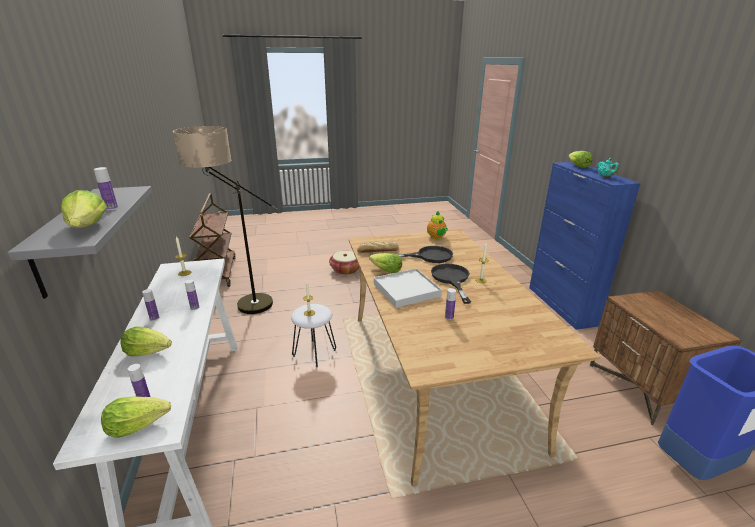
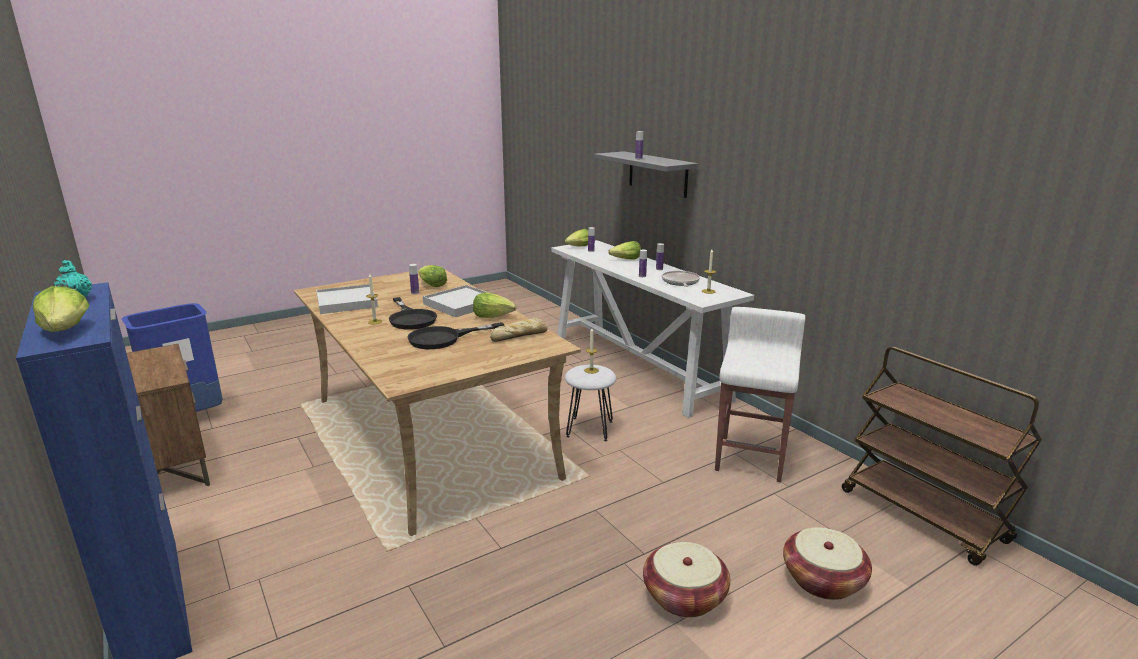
camera: 160 degrees right, 5 degrees down
(88, 227) = (620, 155): lettuce -> lettuce (431, 285)
(181, 290) = (680, 282): none -> frying pan
(243, 310) = (751, 457): floor lamp -> white stool
(292, 265) = (823, 580): none -> basket
(436, 237) = (434, 369): teapot -> none
(518, 313) = (346, 302): none -> white tray

